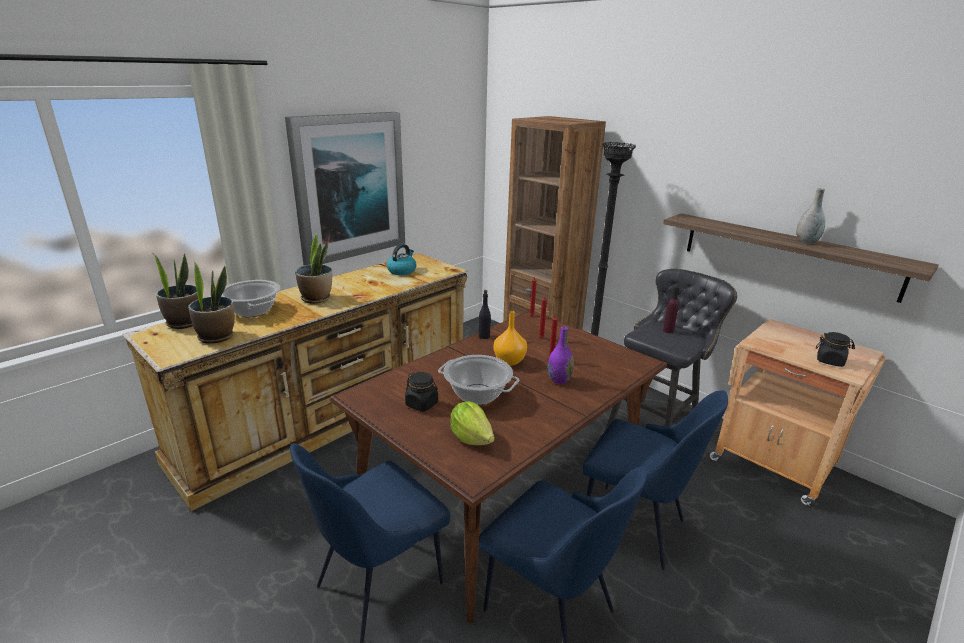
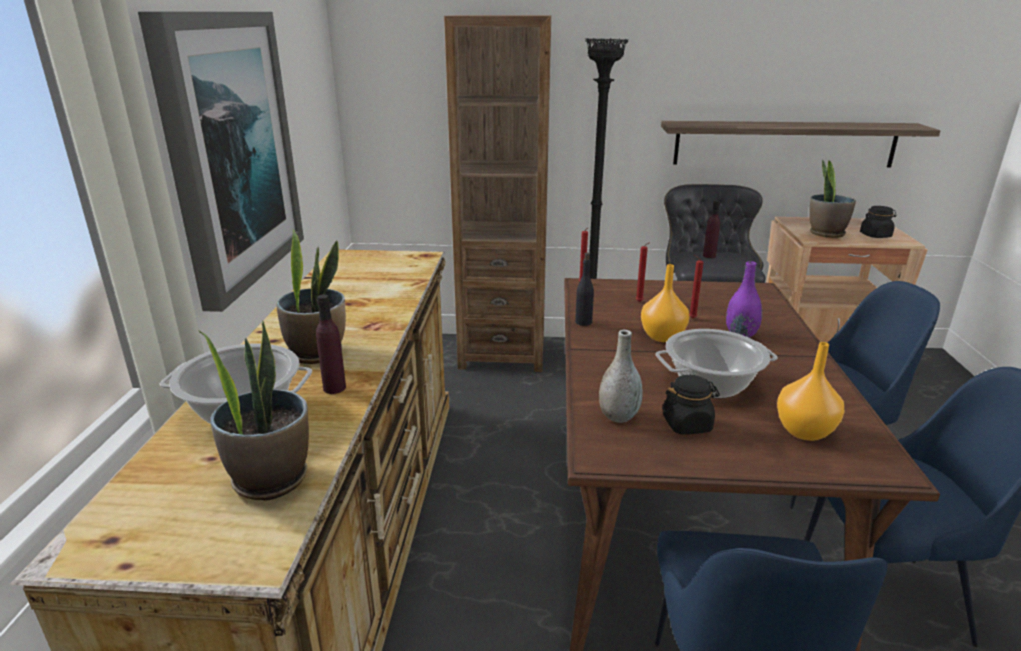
camera: 40 degrees left, 0 degrees up
(184, 323) = (139, 490): potted plant -> potted plant (825, 233)
(294, 315) = (334, 388): none -> purple bottle
(402, 271) = (361, 276): kettle -> none
(471, 437) = (803, 430): lettuce -> orange vase
(806, 242) = (813, 124): grey vase -> grey vase (618, 416)

